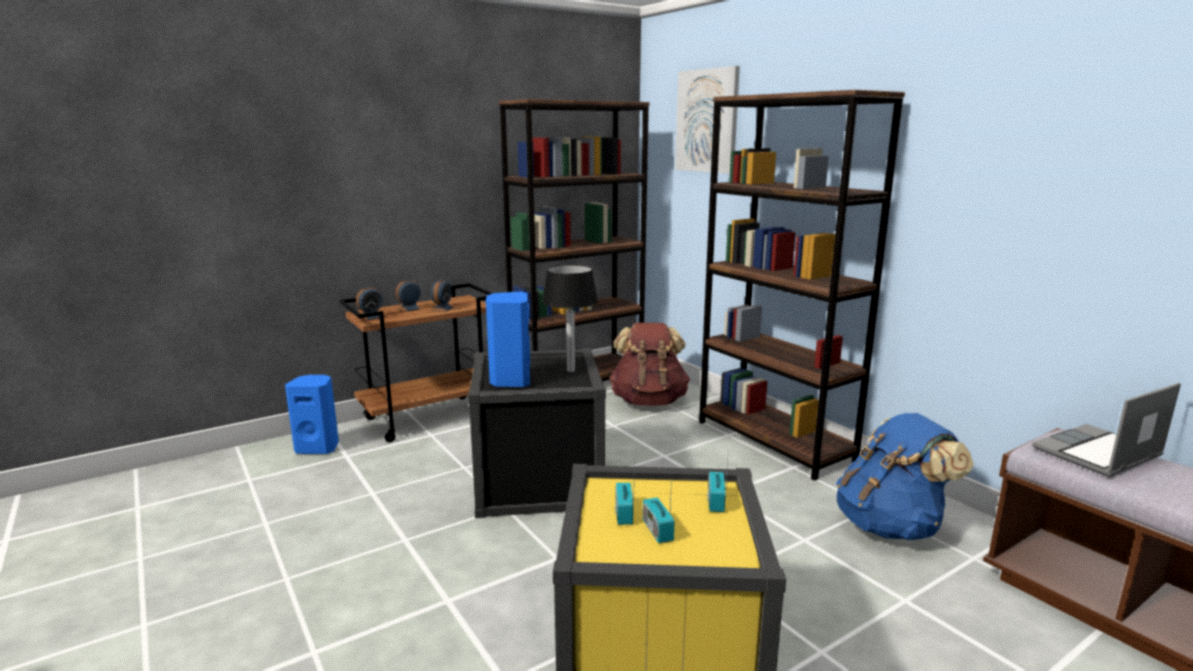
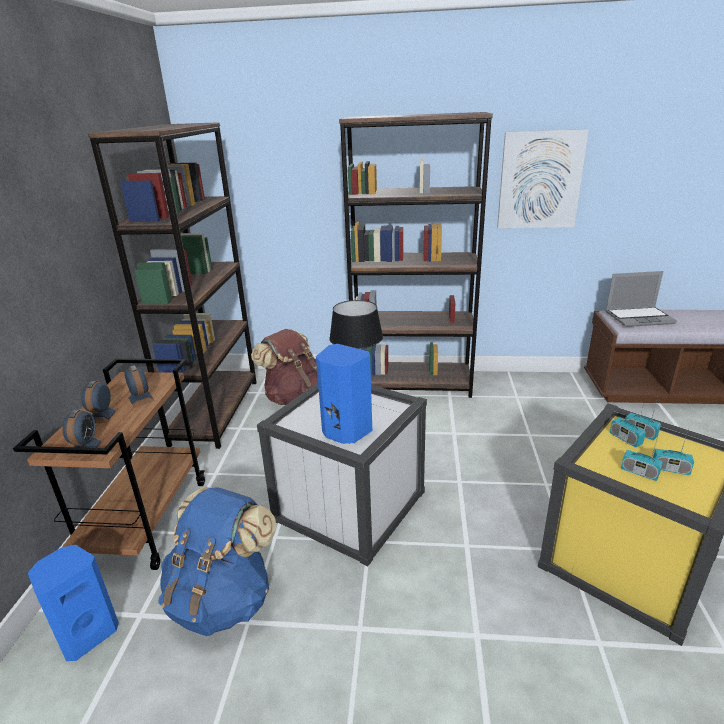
camera: 50 degrees left, 10 degrees up
(538, 482) = (350, 506): black storage box -> white storage box
(687, 495) = (625, 439): none -> radio
(707, 121) = (276, 138): picture -> picture (540, 180)
(890, 526) = (539, 402): blue backpack -> blue backpack (223, 599)
(1097, 454) = (639, 317): laptop -> laptop turned 105 degrees counterclockwise

